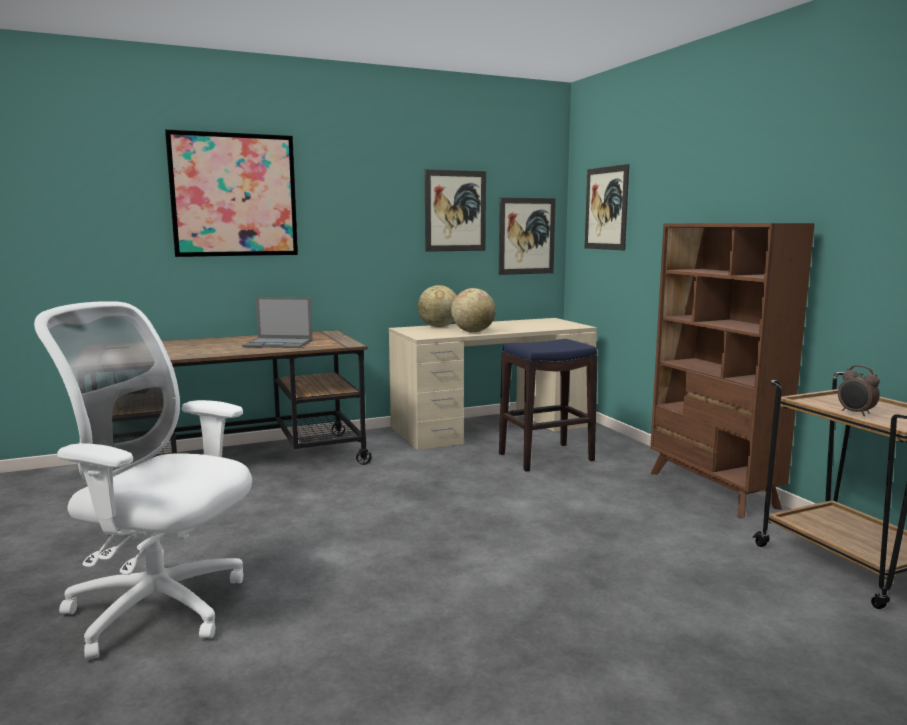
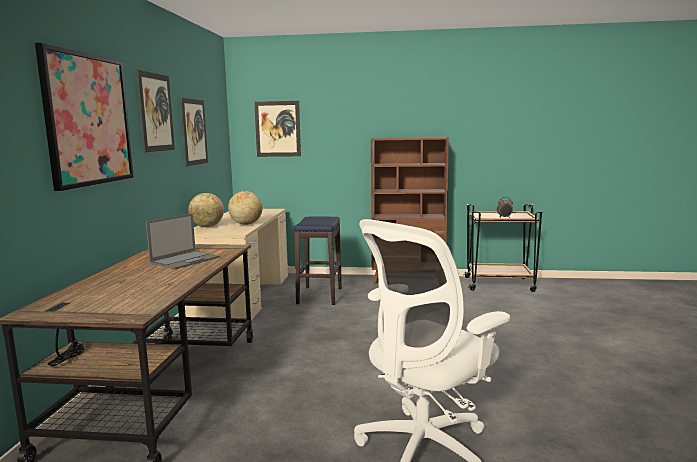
camera: 60 degrees left, 0 degrees up
(526, 236) = (219, 150): picture -> picture (156, 112)

